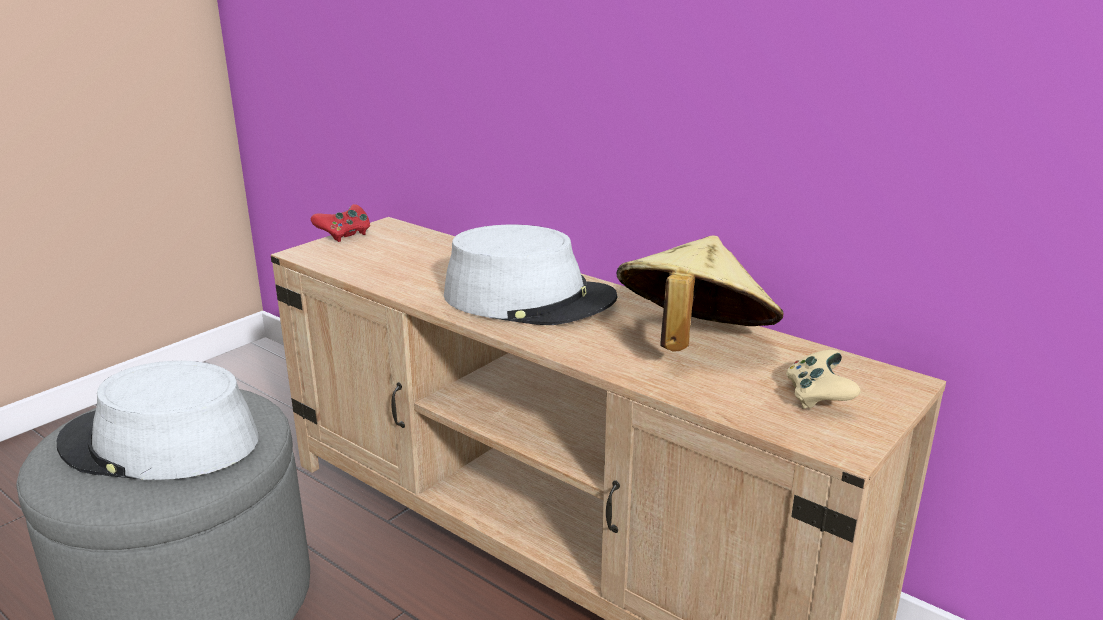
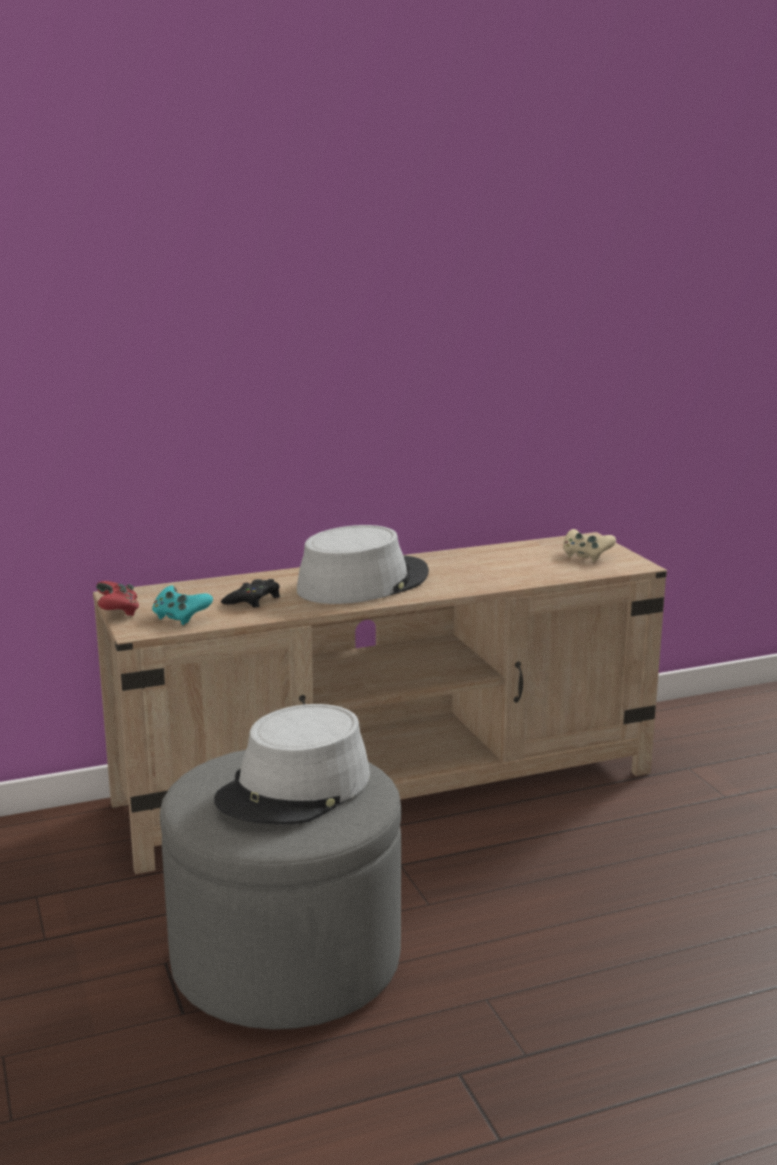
camera: 60 degrees left, 5 degrees down
(348, 257) = (180, 618): none -> turquoise game controller
(423, 269) = (253, 600): none -> black game controller
(692, 344) = (491, 563): beige hat -> none

